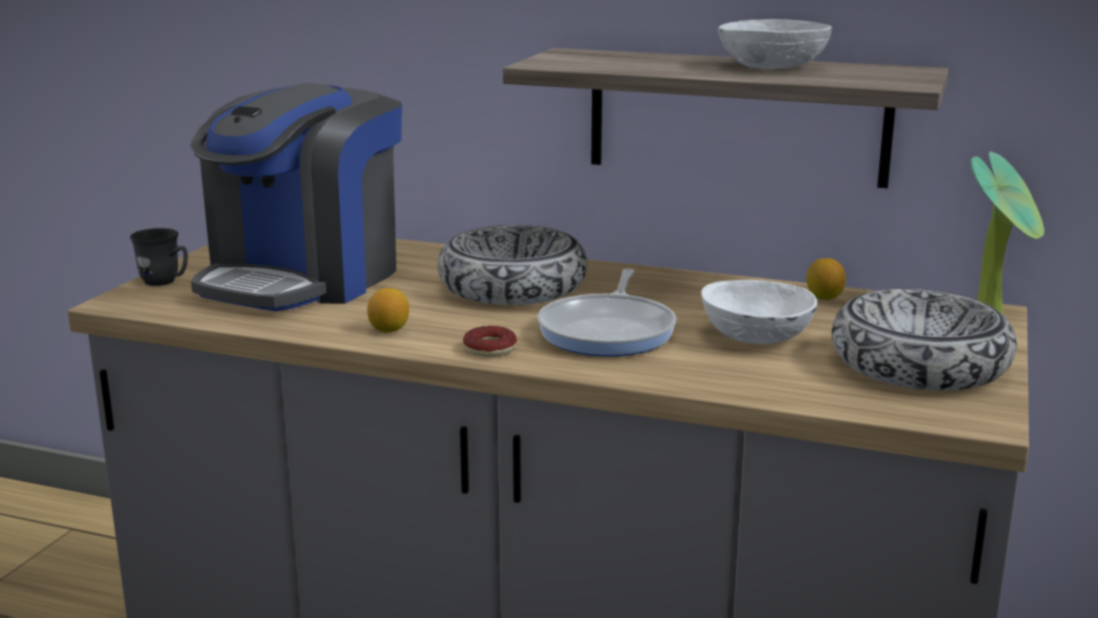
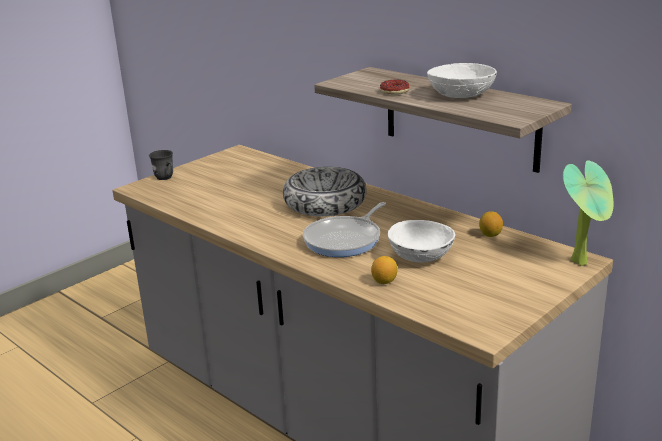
camera: 25 degrees right, 5 degrees up
(304, 278) = (230, 184): coffee machine -> none
(389, 330) = (238, 222): lemon -> lemon (384, 281)
(490, 349) = (274, 242): donut -> donut (394, 91)
(918, 365) = (492, 290): bowl -> none

